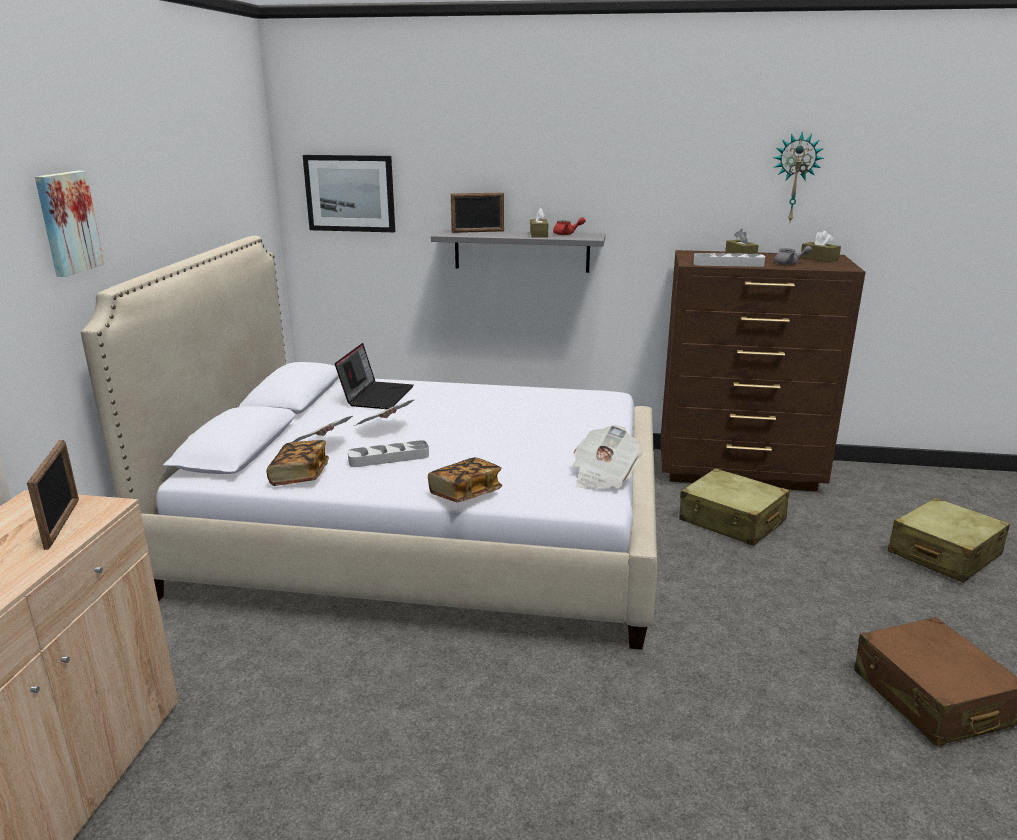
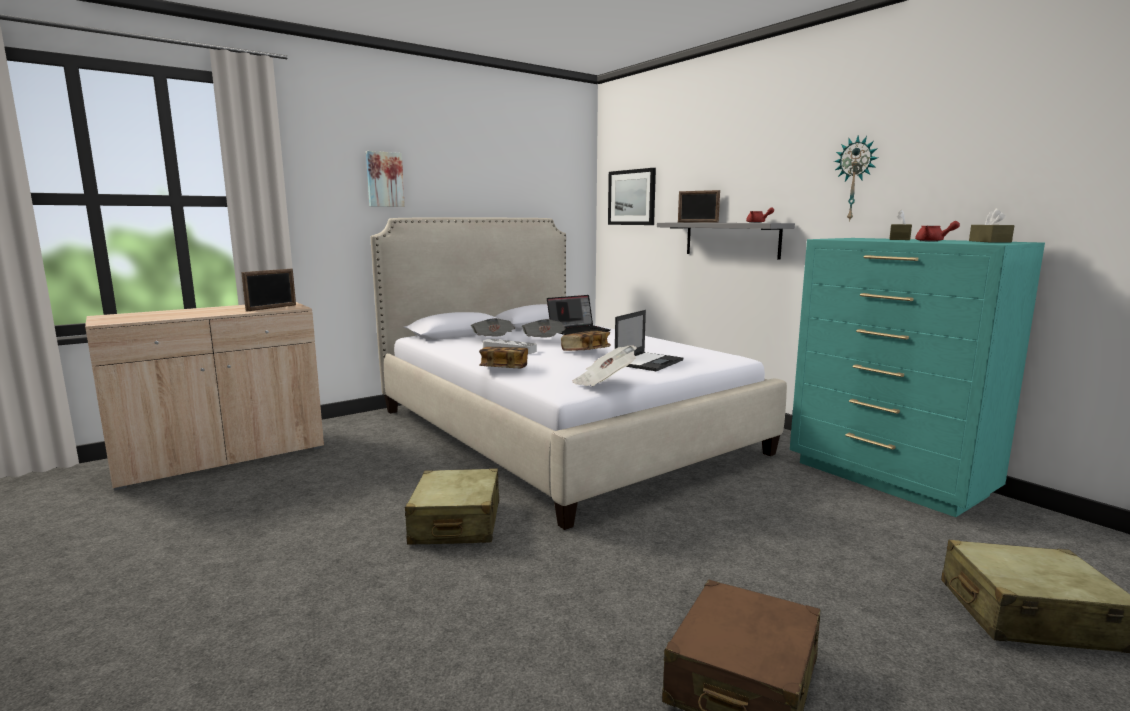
camera: 45 degrees right, 10 degrees down
(299, 476) = (452, 346): book -> book (585, 351)
(539, 234) = (734, 222): brown tissue box -> none
(564, 428) = (649, 362): none -> laptop
(728, 264) = (861, 239): grey tray -> none
(732, 521) = (805, 501): beige suitcase -> beige suitcase (456, 523)
(740, 472) = (888, 479): brown dresser -> turquoise dresser
(789, 263) = (933, 241): grey teapot -> red teapot
(795, 178) = (983, 156): wall clock -> wall clock (855, 179)

